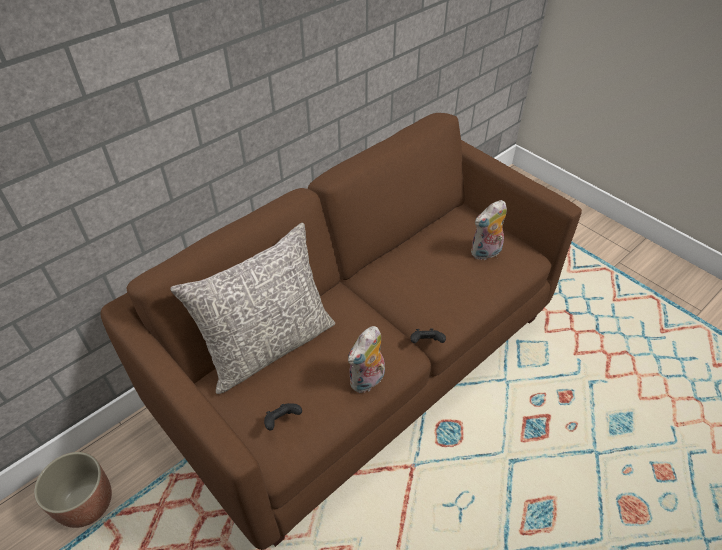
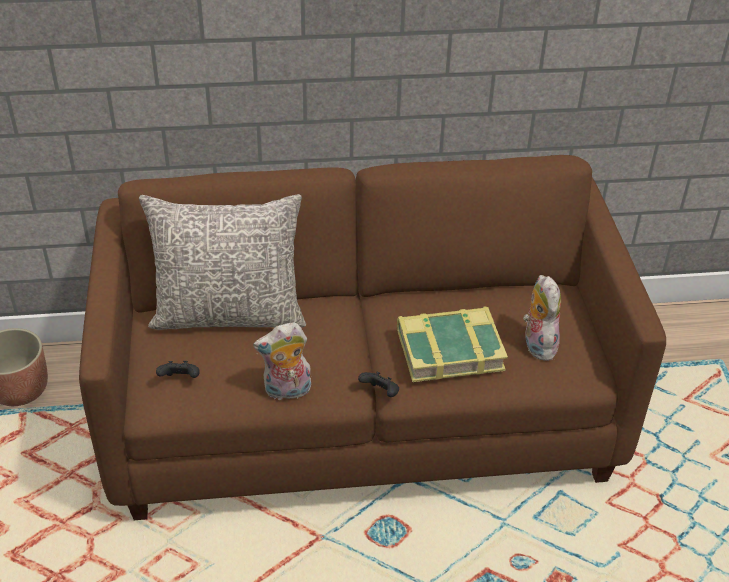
camera: 35 degrees right, 5 degrees down
(441, 286) = (449, 349): none -> book
(486, 253) = (536, 344): plush toy -> plush toy turned 75 degrees clockwise

